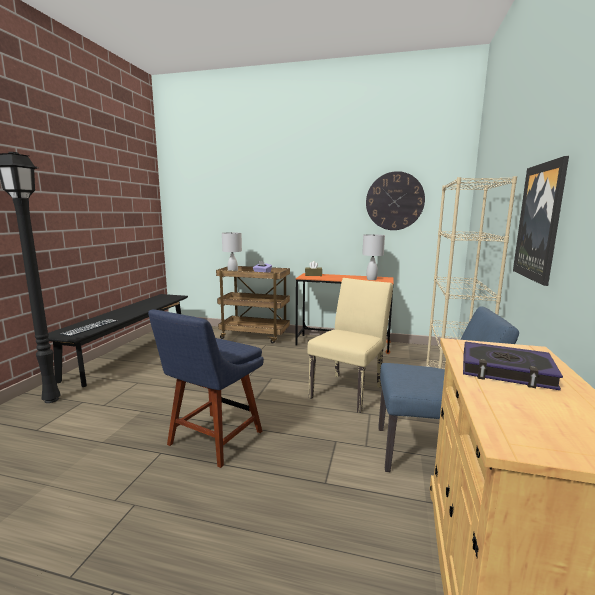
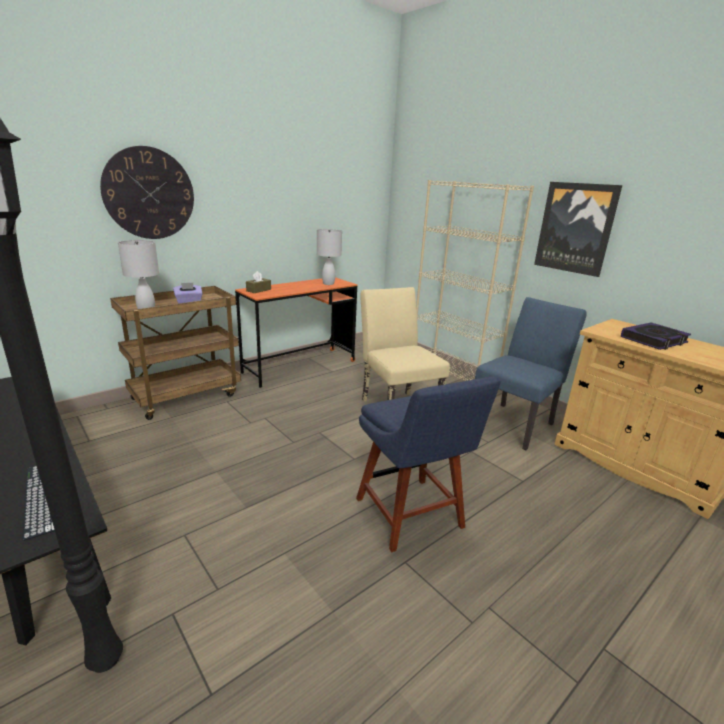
camera: 55 degrees left, 10 degrees up
(394, 201) = (329, 186): wall clock -> wall clock (149, 193)

